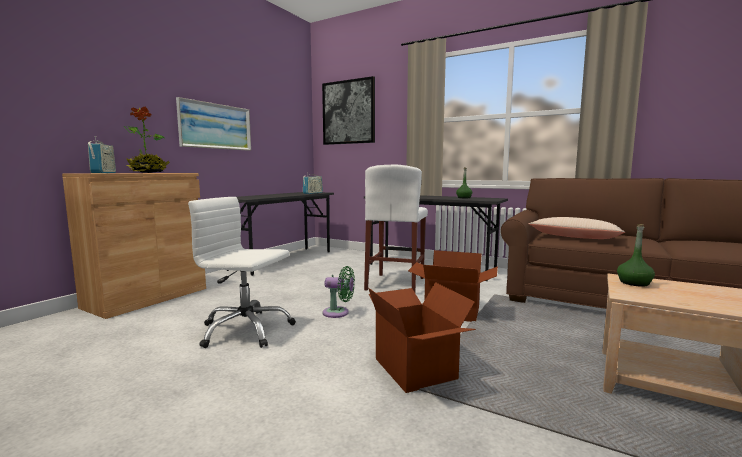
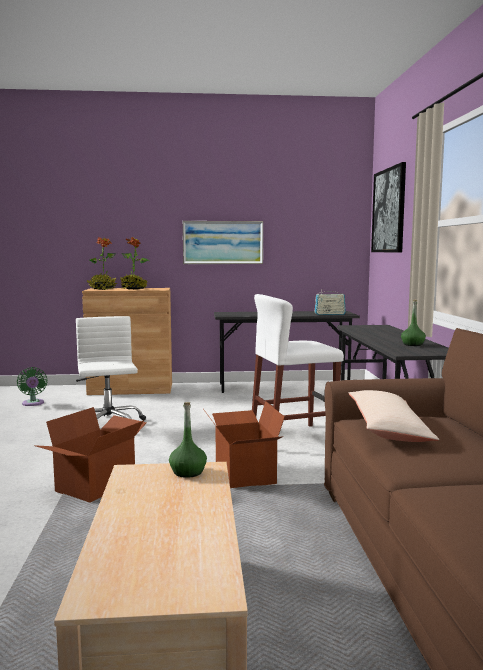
camera: 55 degrees right, 0 degrees up
(103, 173) = (102, 289): radio -> potted plant
(338, 313) = (177, 439): green fan -> green fan (33, 403)

